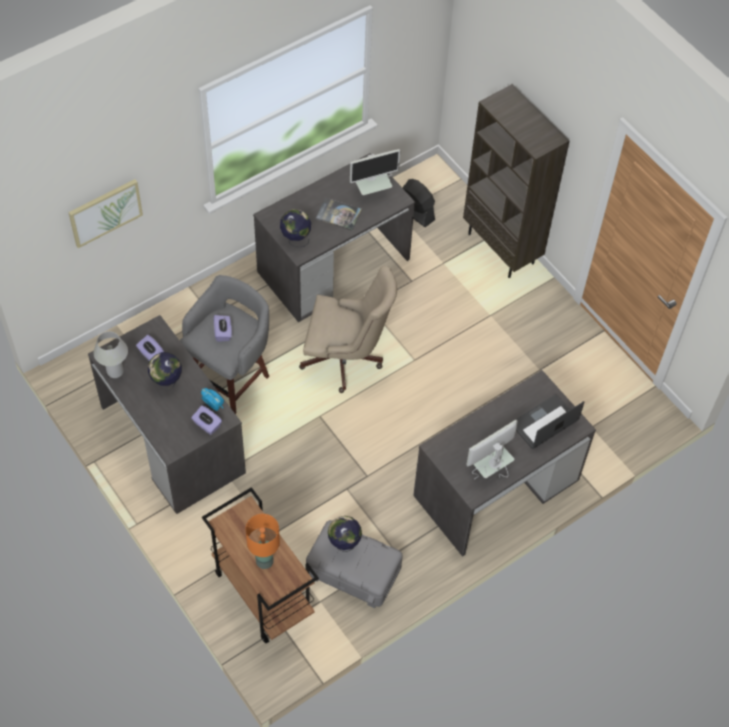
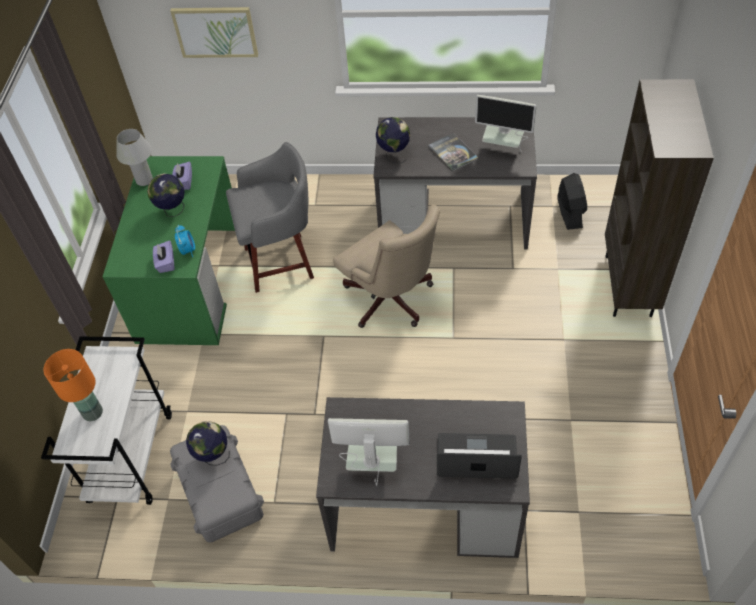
camera: 45 degrees right, 5 degrees down
(171, 440) = (190, 283): grey desk -> green desk
(223, 333) = (264, 200): purple tissue box -> none
(262, 592) = (131, 456): brown cart -> white cart

